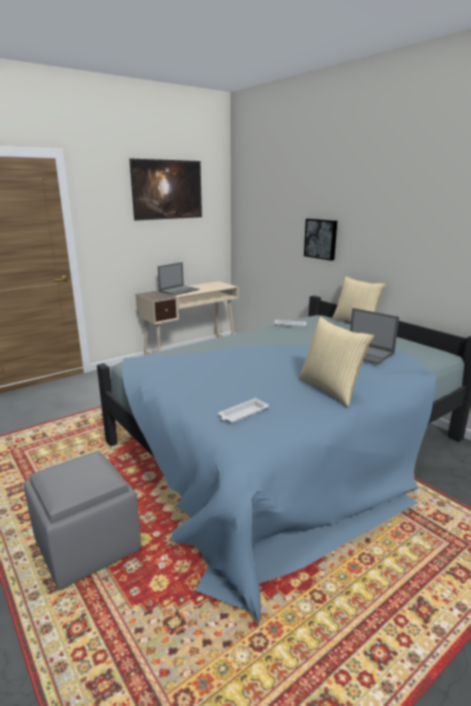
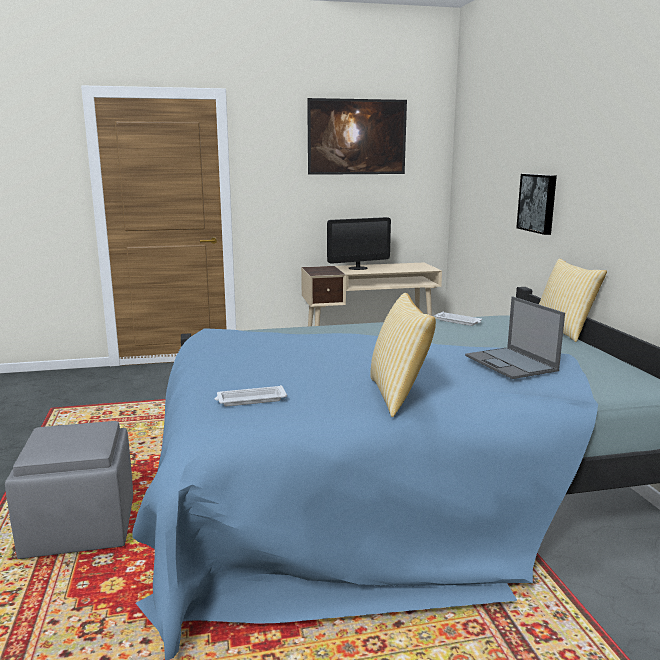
camera: 25 degrees right, 5 degrees down
(179, 290) = (358, 268): laptop -> monitor

